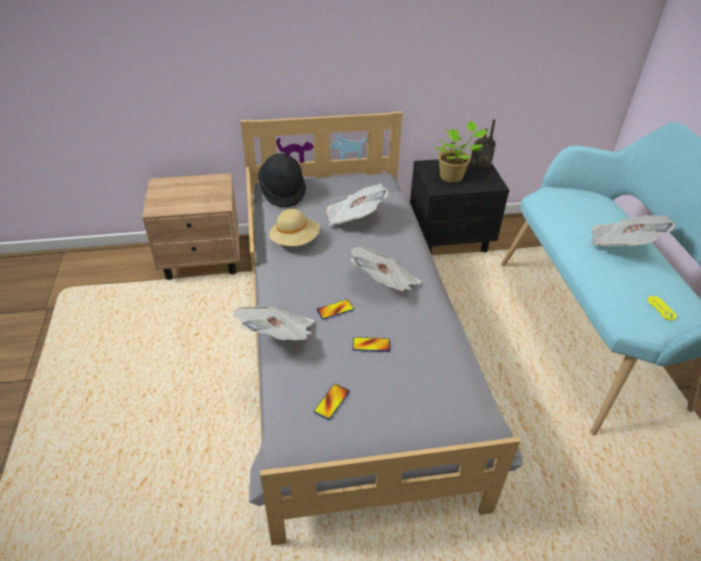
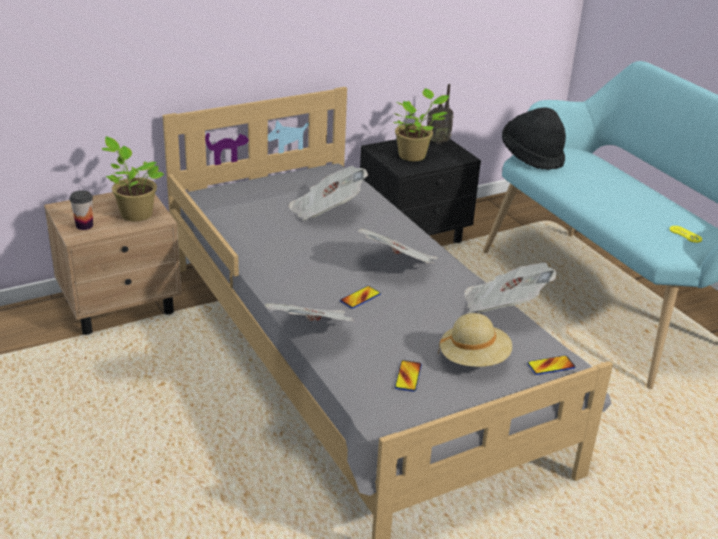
camera: 20 degrees left, 10 degrees down
(165, 201) = (84, 225): none -> cup
(206, 197) = (134, 213): none -> potted plant
(283, 192) = (224, 197): black hat -> black hat (532, 157)
(295, 241) = (272, 242): beige hat -> beige hat (474, 359)
(371, 345) = (418, 321): phone -> phone (551, 366)
(622, 245) = (623, 188): newspaper -> newspaper (503, 307)

